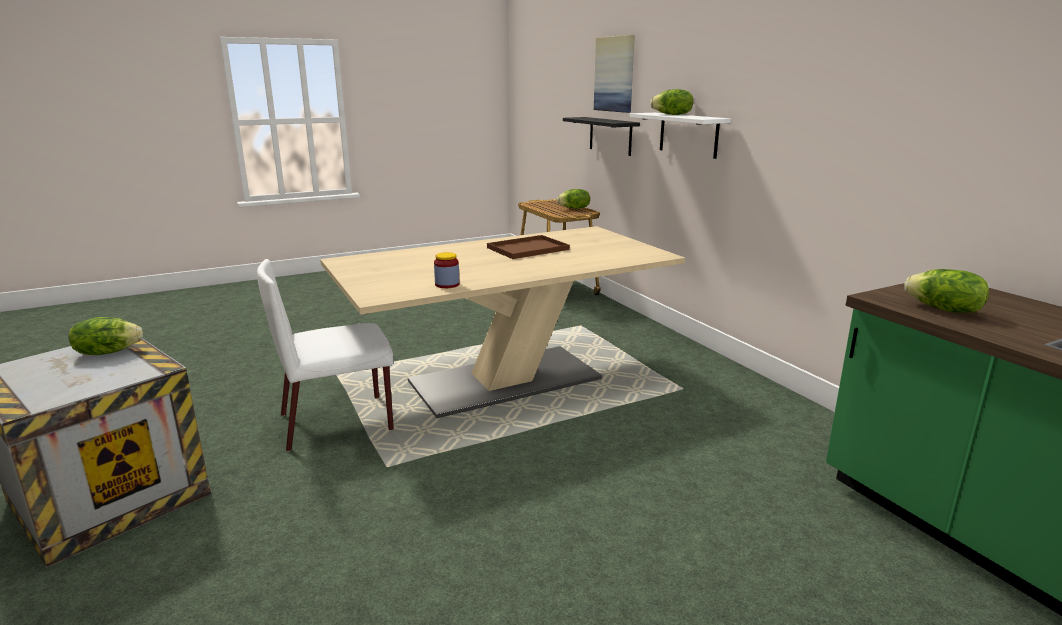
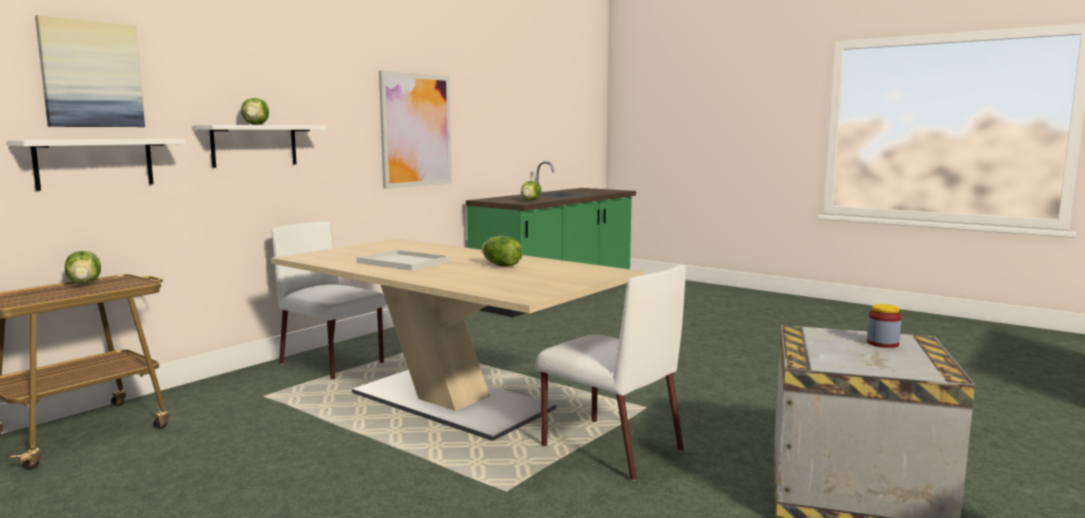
camera: 115 degrees left, 10 degrees down
(108, 352) = (827, 354): lettuce -> lettuce (501, 265)
(447, 284) = (554, 264): jar -> jar (882, 343)
(528, 248) = (401, 262): brown tray -> white tray
(610, 136) = (95, 163): black shelf -> white shelf
(649, 350) = (333, 364): none -> white chair
(873, 136) = (416, 130): none -> picture

